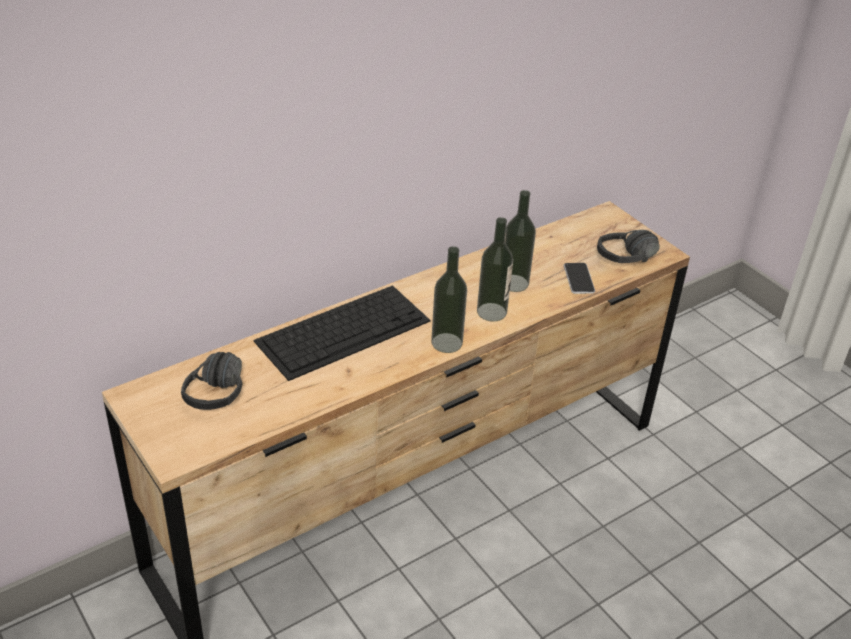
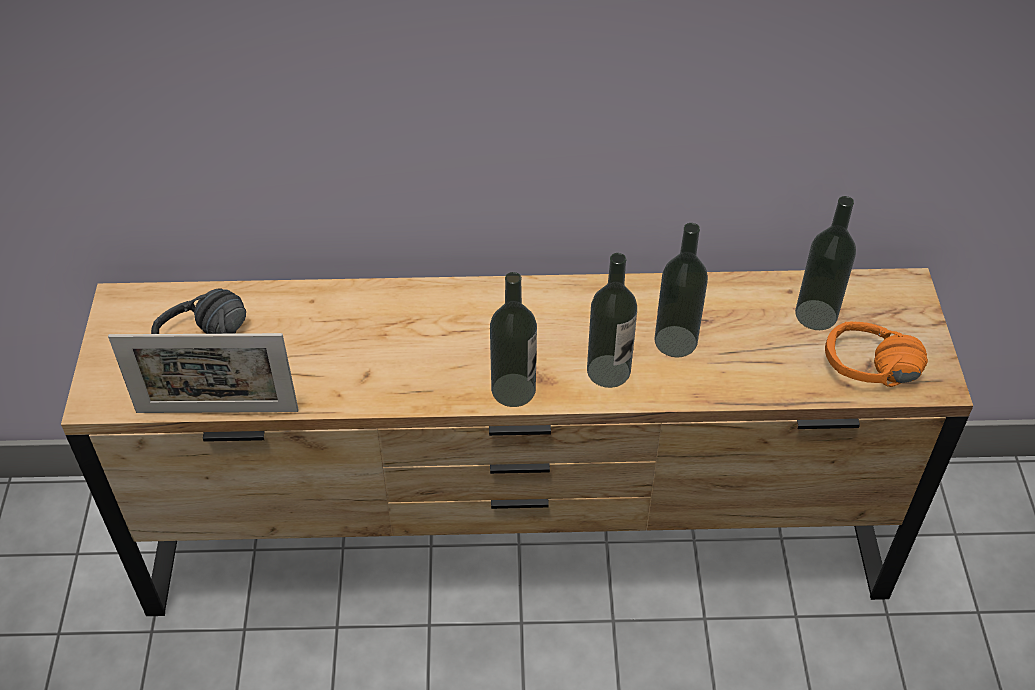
camera: 35 degrees right, 10 degrees up
(269, 429) = (217, 411): none -> picture frame
(344, 330) = (408, 318): keyboard -> none
(575, 243) = (816, 315): none -> bottle
(579, 279) = (771, 372): phone -> none
(630, 263) = (870, 378): black headphones -> orange headphones

